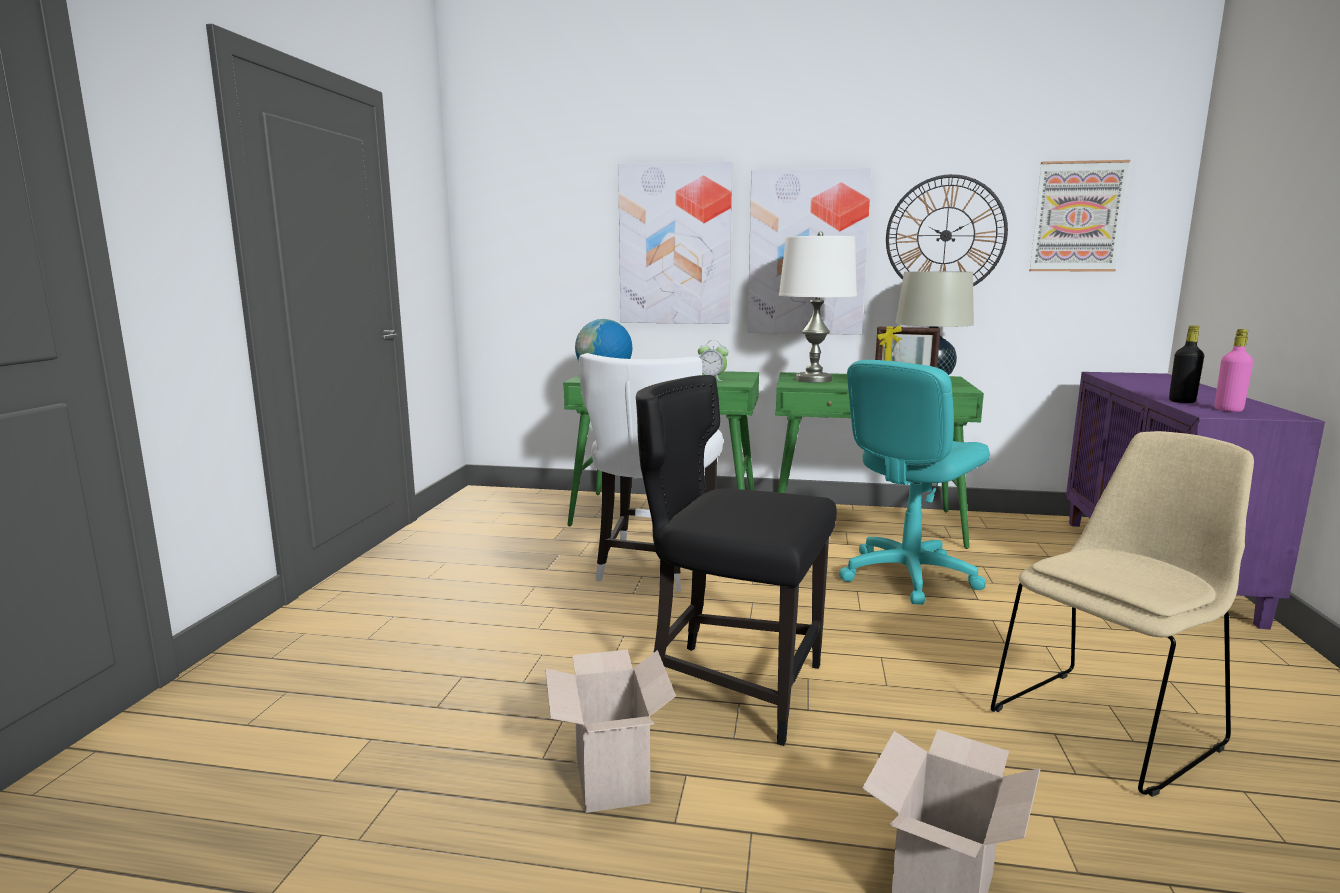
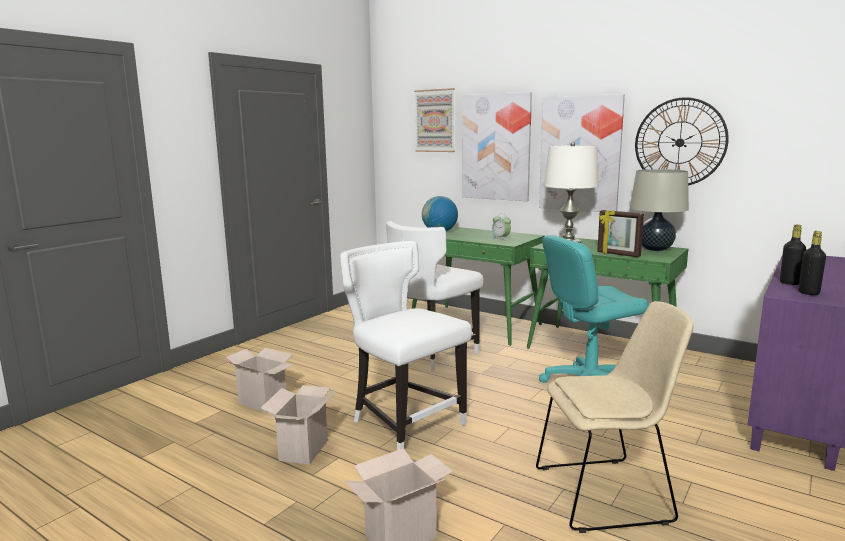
camera: 25 degrees right, 0 degrees up
(446, 704) = (264, 402): none -> cardboard box
(731, 686) = (405, 423): black chair -> white chair
(1077, 217) = (787, 128): picture -> picture (435, 121)
(1228, 410) = (808, 293): pink bottle -> black bottle

